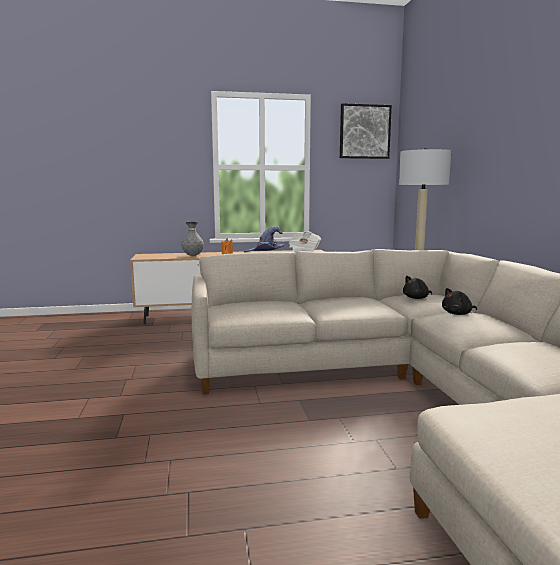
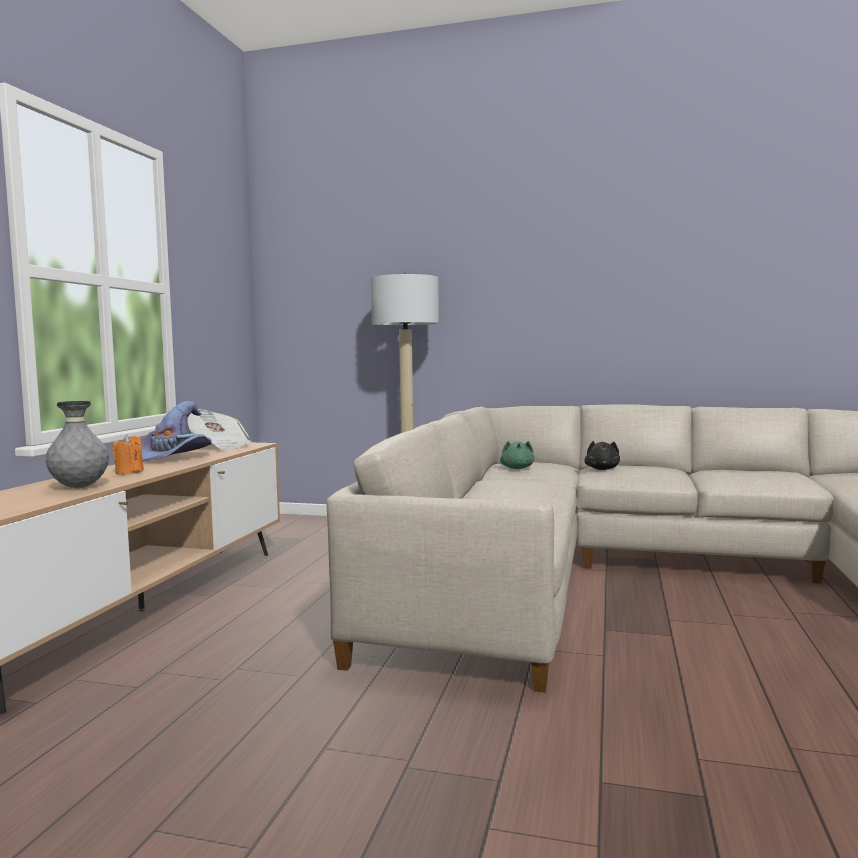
camera: 65 degrees left, 5 degrees down
(364, 132) = (223, 236): picture -> none
(417, 298) = (517, 468): black plush toy -> green plush toy

